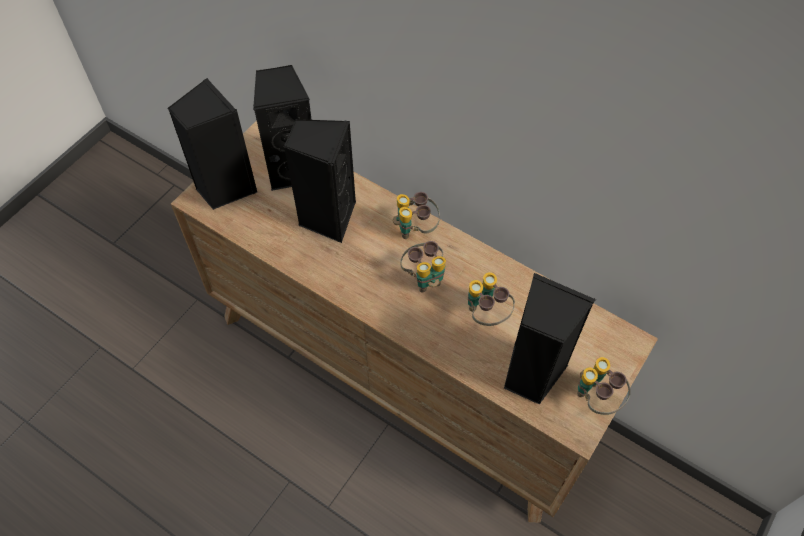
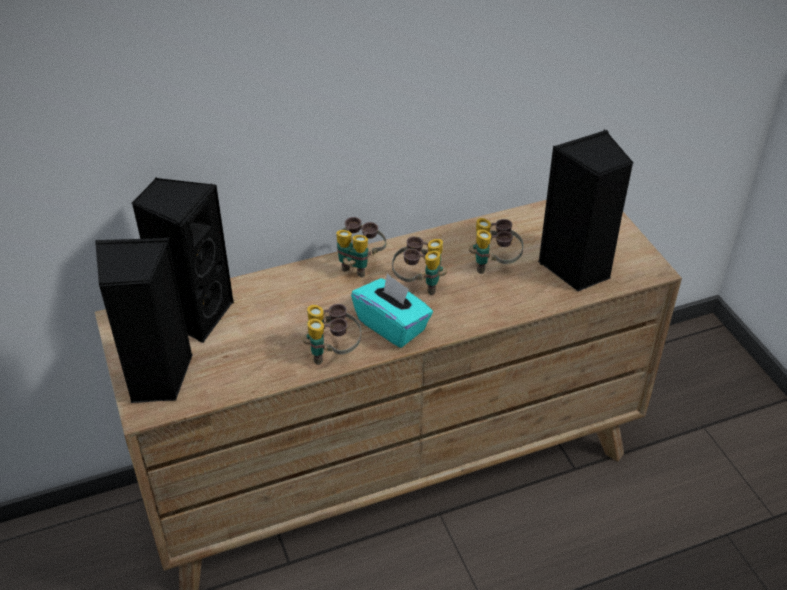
camera: 55 degrees left, 15 degrees down
(327, 217) = (282, 317): black speaker -> none
(368, 285) = (392, 325): none -> turquoise tissue box
(596, 398) = (629, 244): binoculars -> binoculars (332, 353)

